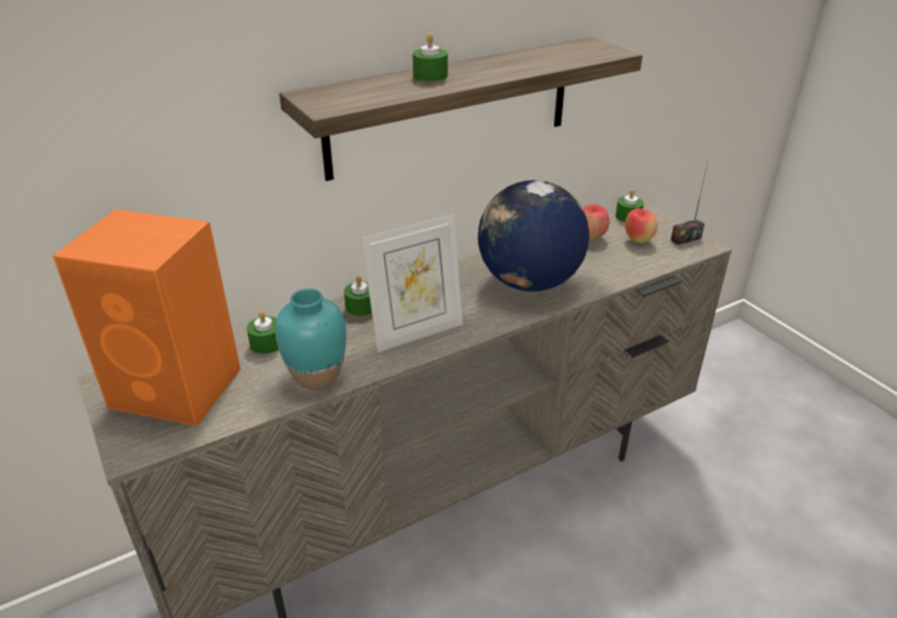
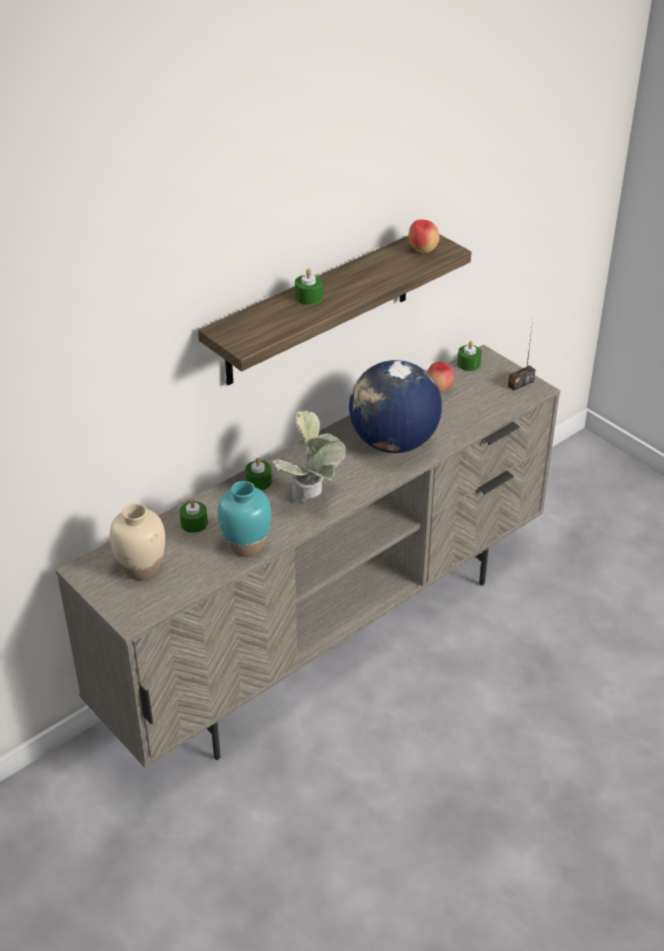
camera: 10 degrees left, 5 degrees up
(179, 388) = (142, 568): orange speaker -> beige vase
(416, 332) = (312, 500): picture frame -> potted plant
(638, 240) = (480, 389): apple -> apple (423, 250)

